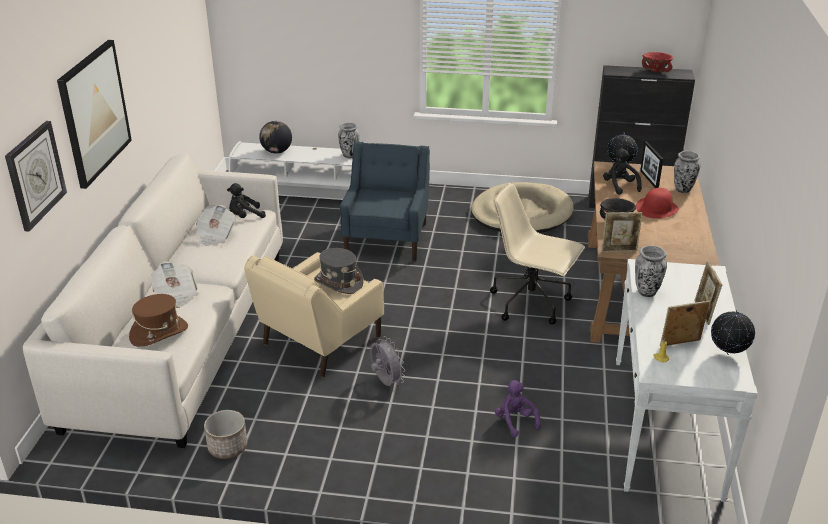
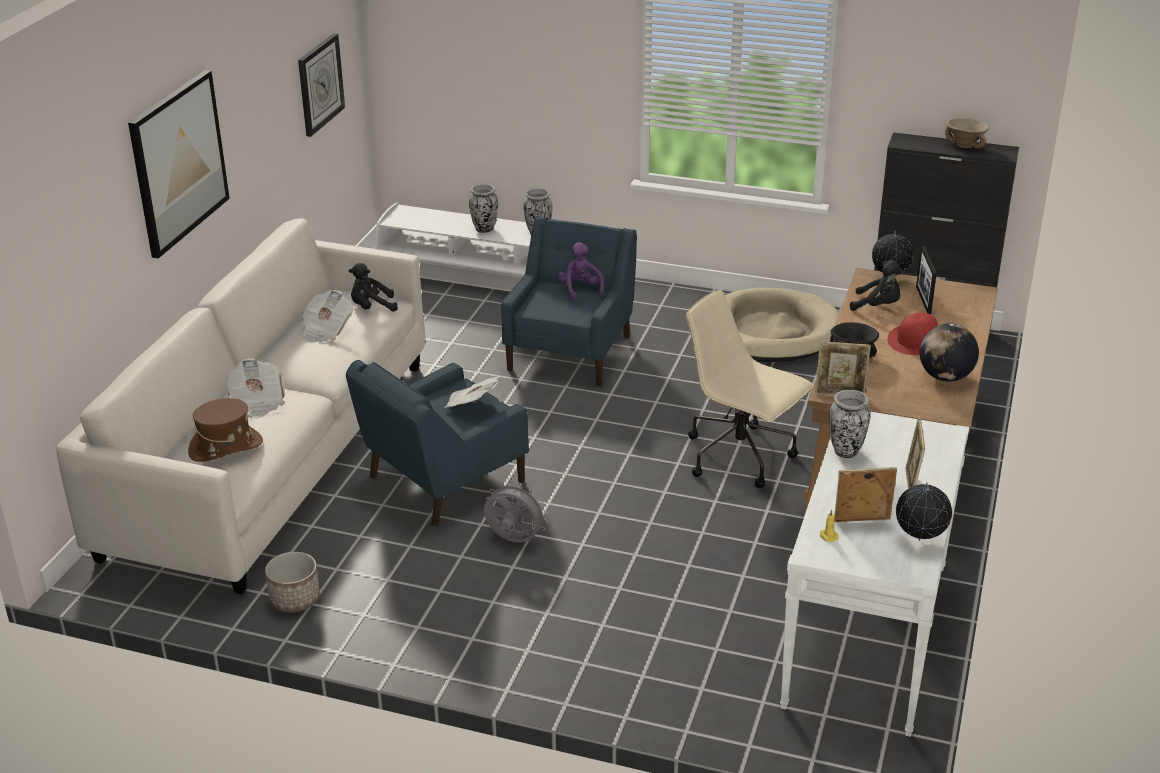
camera: 10 degrees right, 0 degrees up
(35, 175) = (90, 239): wall clock -> wall clock (320, 84)
(277, 152) = (442, 221): globe -> globe (945, 377)
(319, 342) = (442, 481): beige armchair -> blue armchair
(338, 282) = (471, 405): grey hat -> newspaper
(385, 382) = (513, 541): grey fan -> grey fan turned 45 degrees counterclockwise
(515, 421) = (667, 607): purple plush toy -> purple plush toy (580, 290)
(620, 186) = (878, 306): black plush toy -> black plush toy turned 120 degrees clockwise
(656, 70) = (965, 145): red bowl -> beige bowl
(683, 190) = (965, 318): vase -> vase (484, 229)

